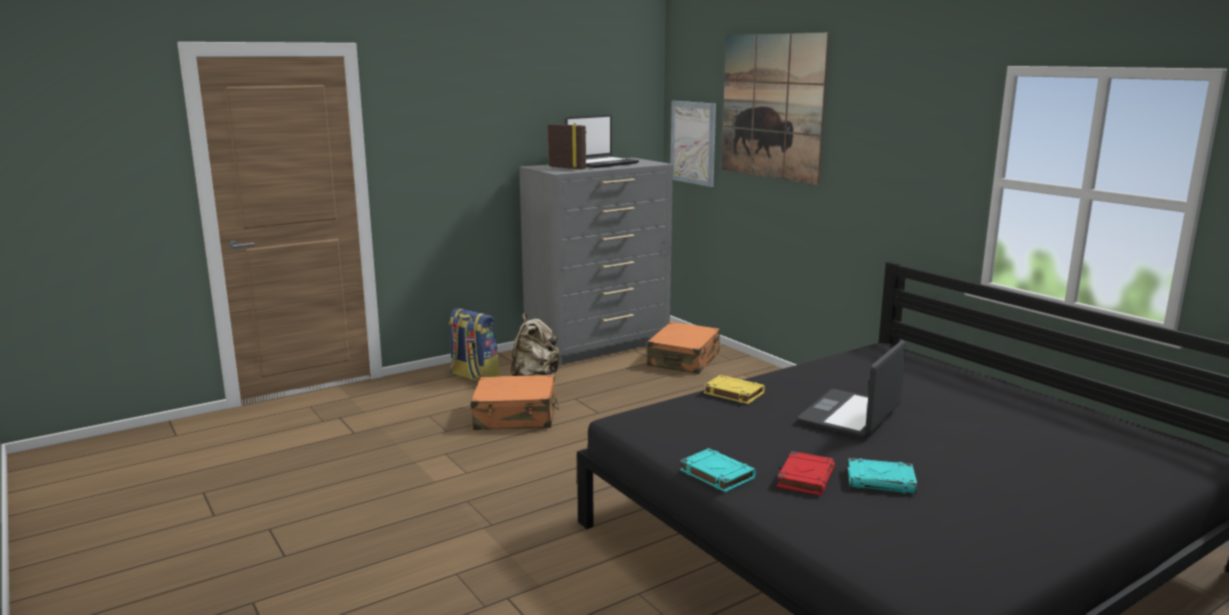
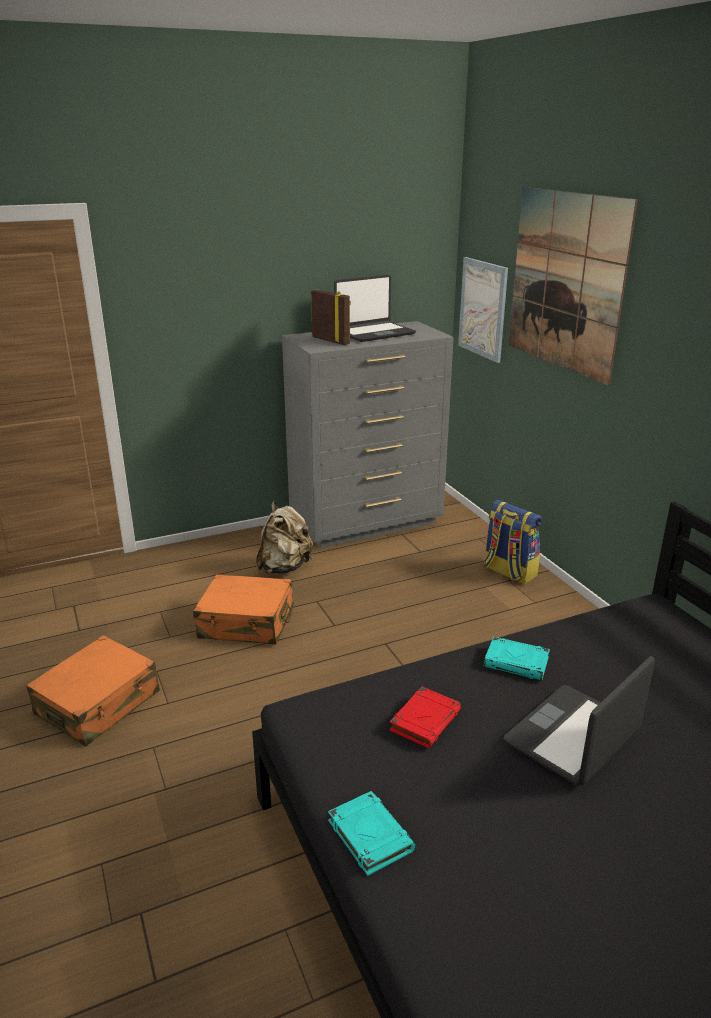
camera: 10 degrees right, 10 degrees up
(473, 376) = (225, 558): backpack -> backpack (508, 572)
(684, 360) = (450, 553): orange suitcase -> orange suitcase (98, 703)
(733, 393) = (444, 675): yellow book -> none
(805, 477) = (478, 858): red book -> red book (425, 720)
(881, 481) = (575, 881): turquoise book -> turquoise book (517, 662)

